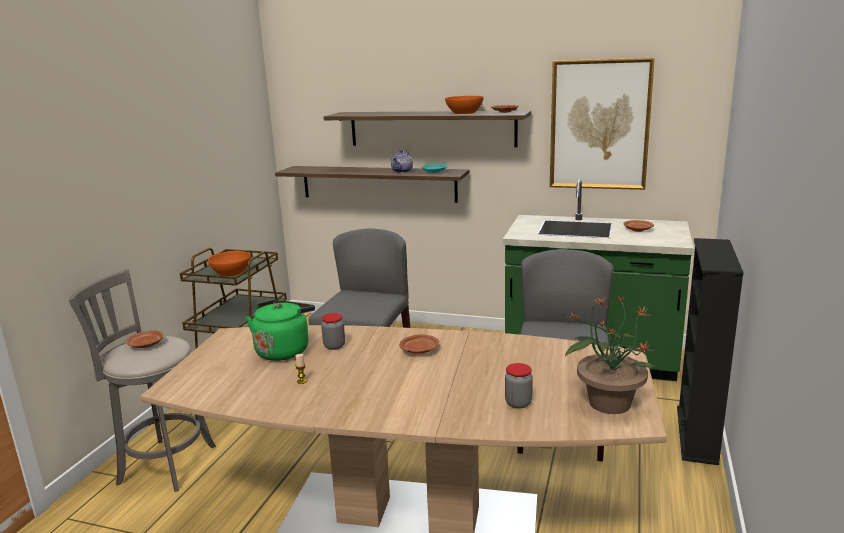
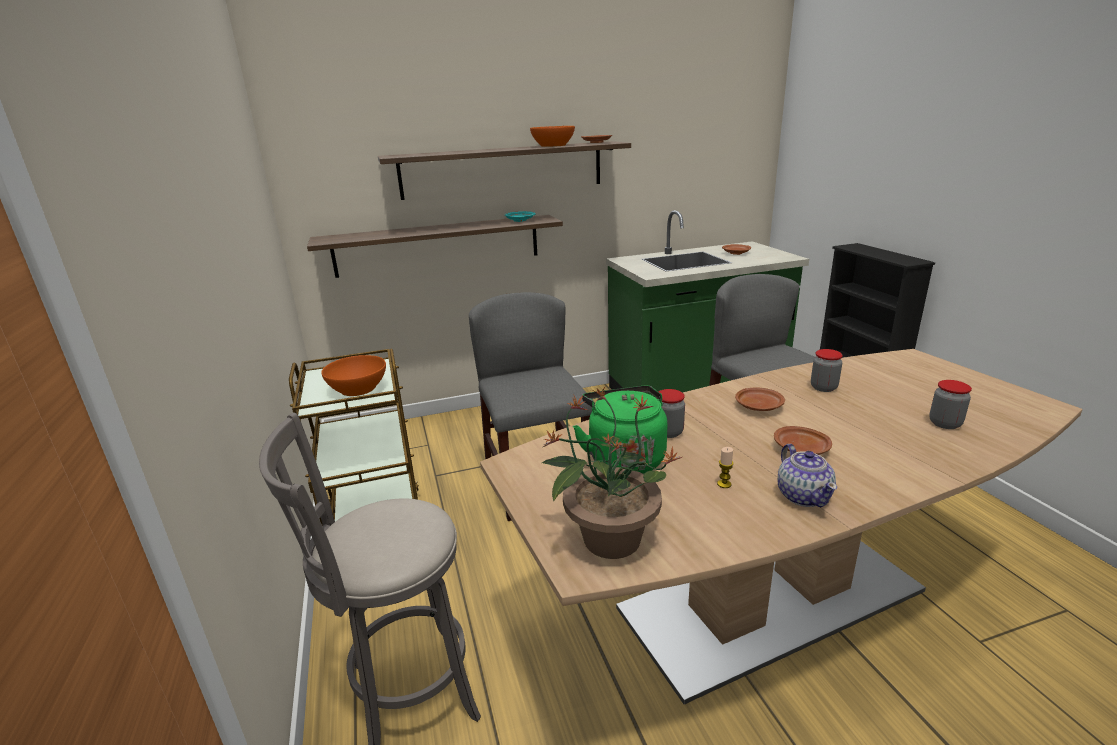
camera: 35 degrees left, 5 degrees up
(146, 345) = (374, 526): brown plate -> brown plate (801, 449)
(402, 171) = (481, 224): teapot -> teapot (803, 496)
(493, 353) = (823, 387): none -> jar
(599, 125) = (677, 153): picture -> none
(608, 402) = (993, 397): potted plant -> potted plant (610, 538)

